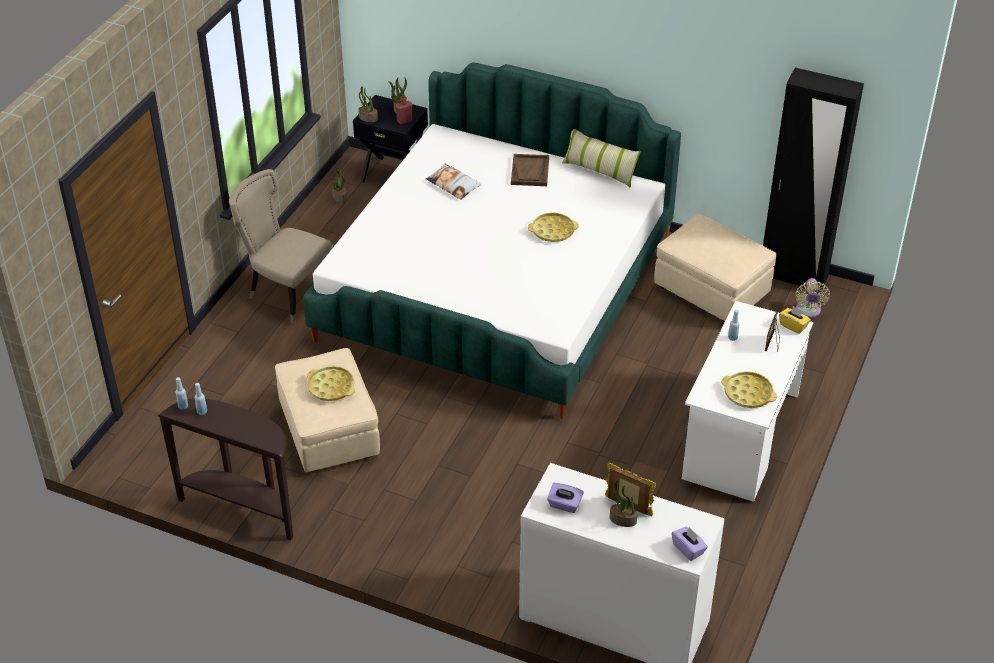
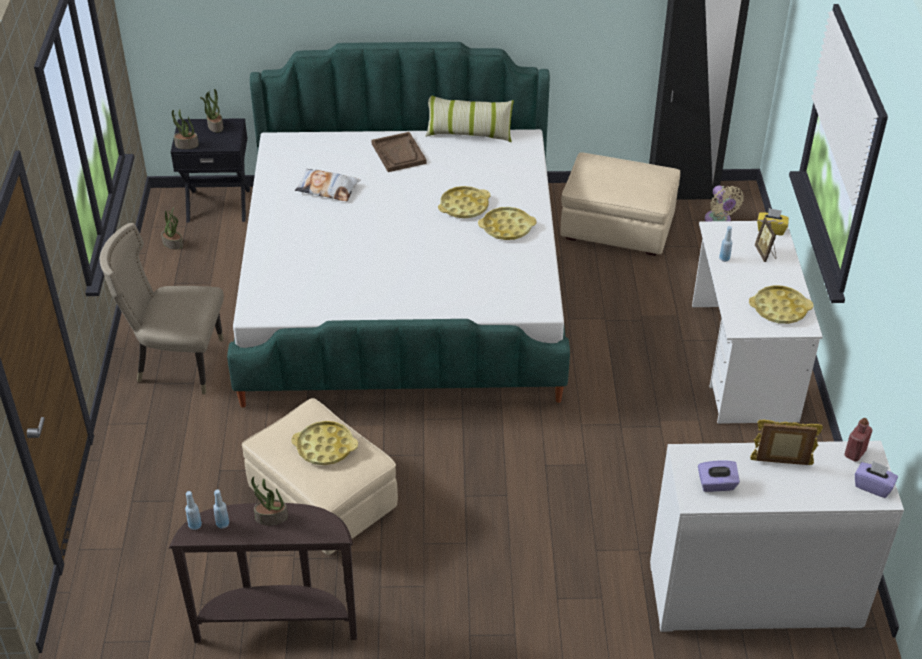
camera: 25 degrees left, 0 degrees up
(404, 121) = (229, 137): red bottle -> red bottle (855, 453)
(575, 259) = (507, 228): none -> yellow tray
(622, 520) = (786, 479): potted plant -> potted plant (271, 518)

